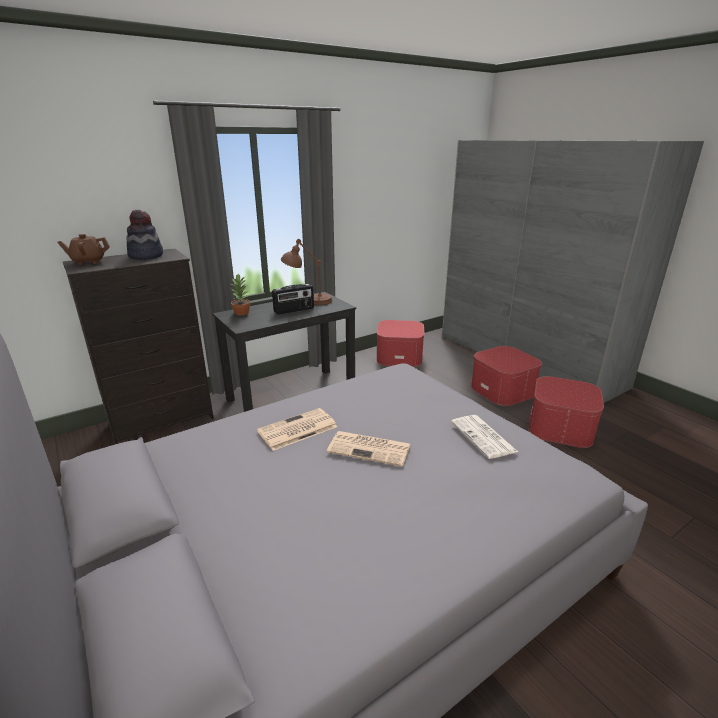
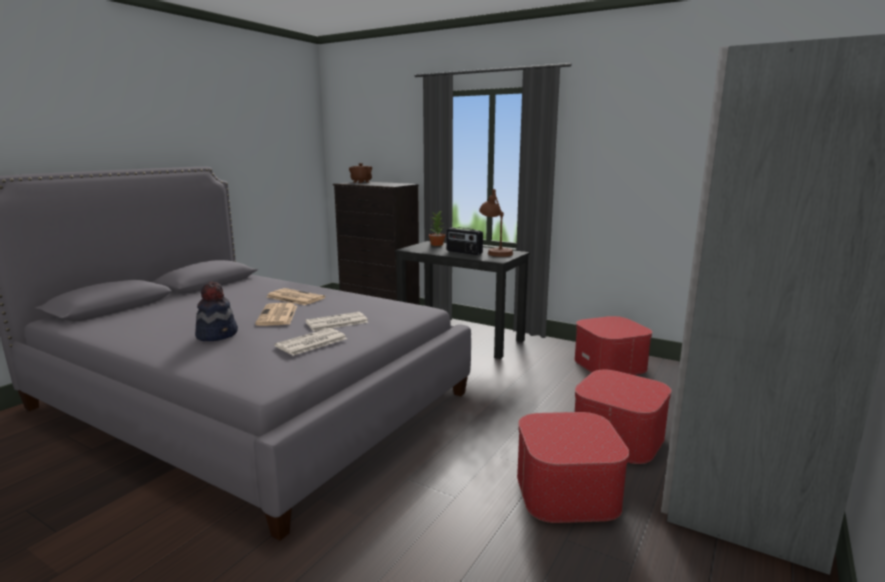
camera: 65 degrees right, 10 degrees down
(146, 256) = (388, 184): hat -> hat (217, 335)
(417, 416) = (336, 322): none -> newspaper

